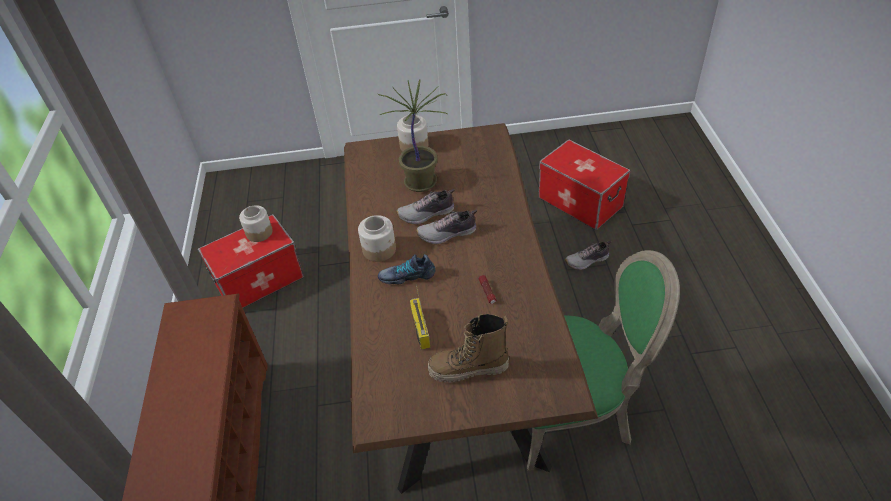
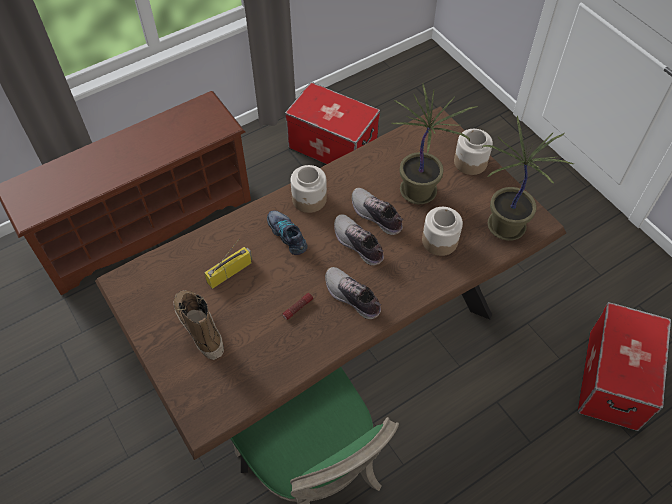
camera: 60 degrees right, 10 degrees up
(259, 232) = (352, 112): jar -> jar (439, 240)
(485, 150) = (504, 227): none -> potted plant
(587, 261) = (523, 419): shoe -> shoe (352, 297)

